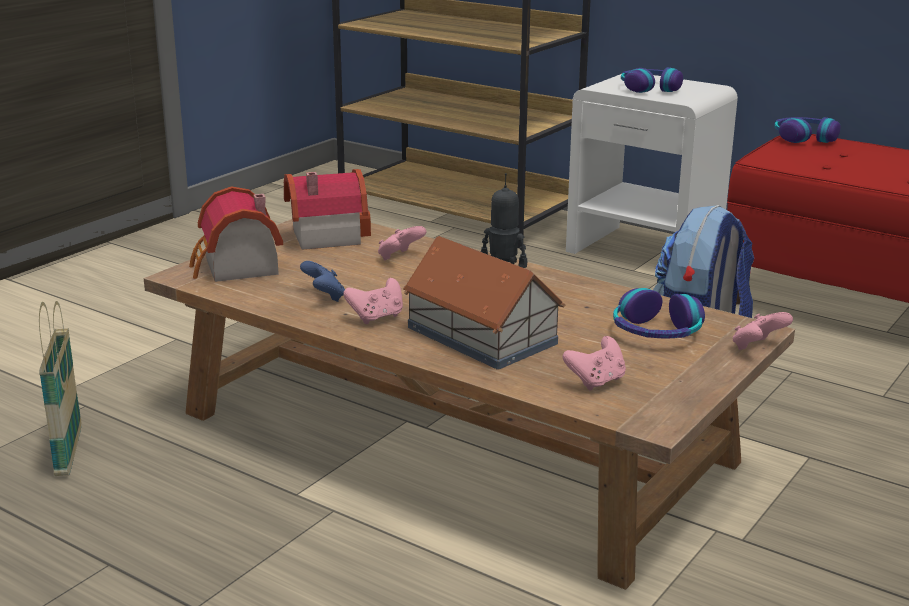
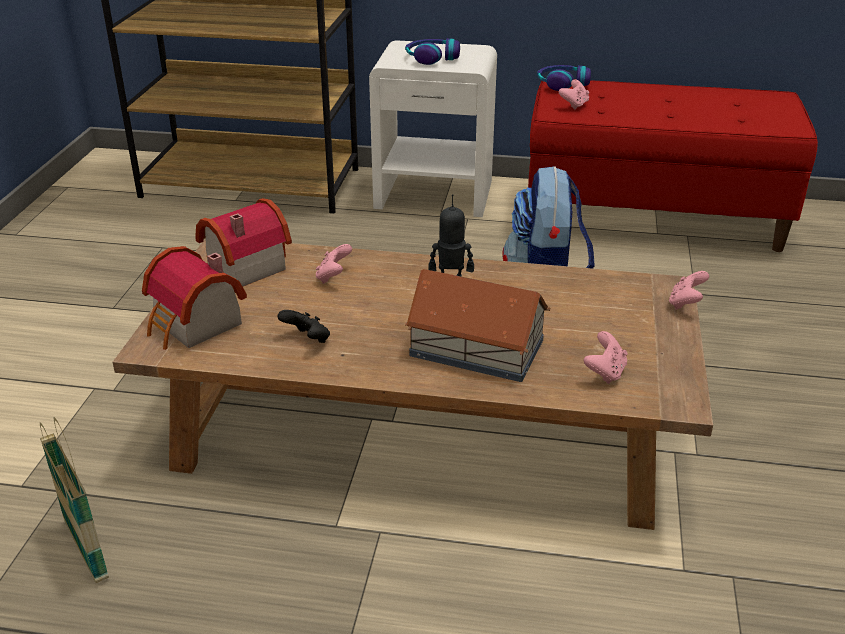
camera: 25 degrees left, 10 degrees up
(324, 297) = (307, 340): blue game controller -> black game controller
(376, 317) = (373, 351): pink game controller -> pink game controller (574, 105)
(656, 332) = (604, 307): headphones -> none

